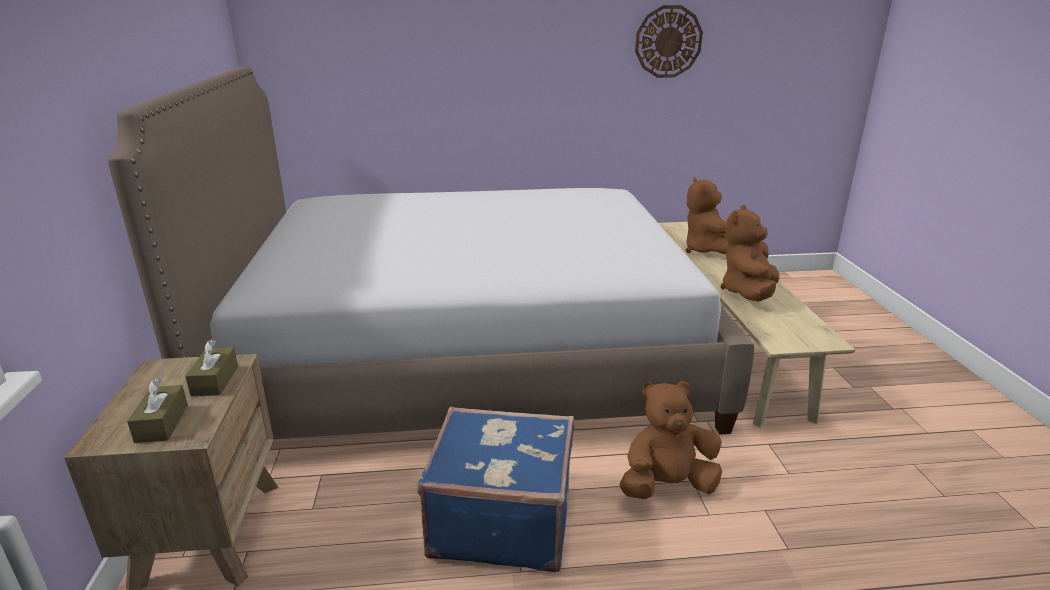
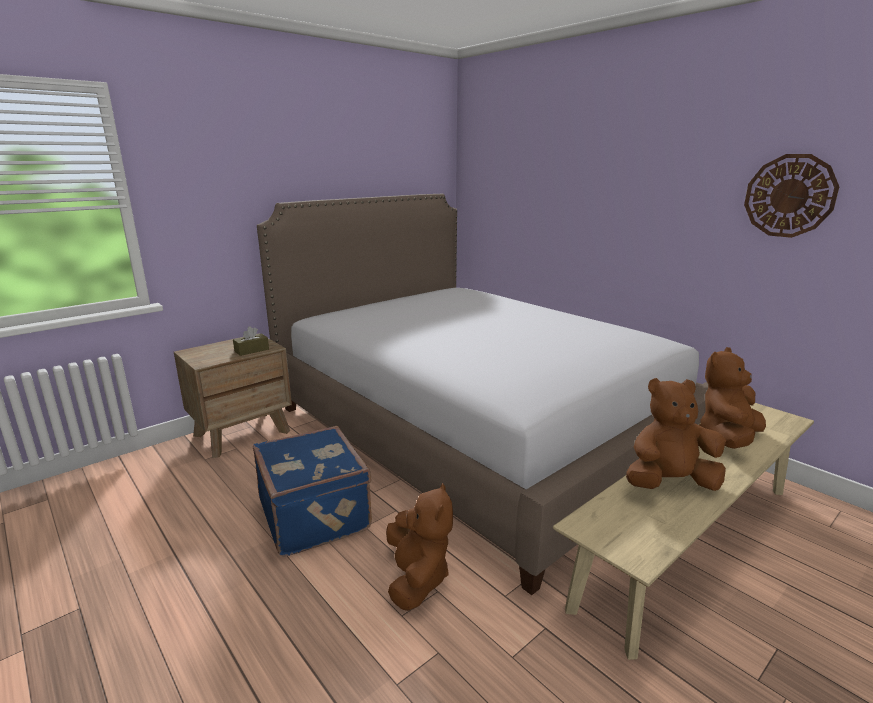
camera: 55 degrees right, 5 degrees down
(162, 423) = (208, 355): brown tissue box -> none
(667, 486) = (417, 578): brown plush toy -> brown plush toy turned 45 degrees clockwise

